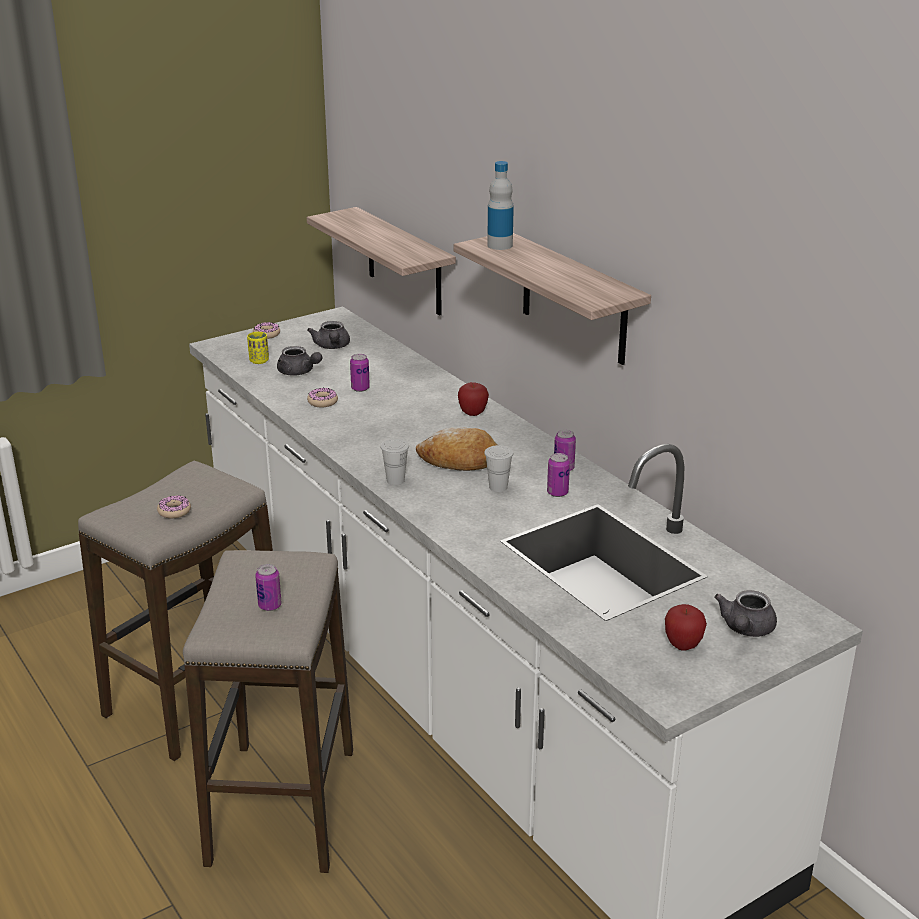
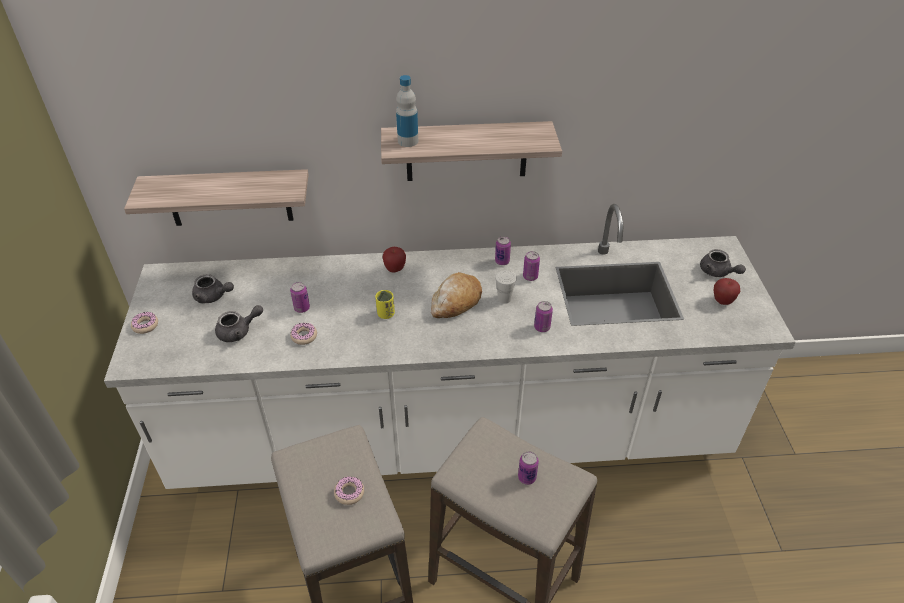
camera: 60 degrees left, 15 degrees up
(259, 361) = (192, 347): yellow cup -> yellow cup (386, 314)
(395, 480) = (458, 343): white cup -> none
(474, 523) = (542, 327): none -> can

